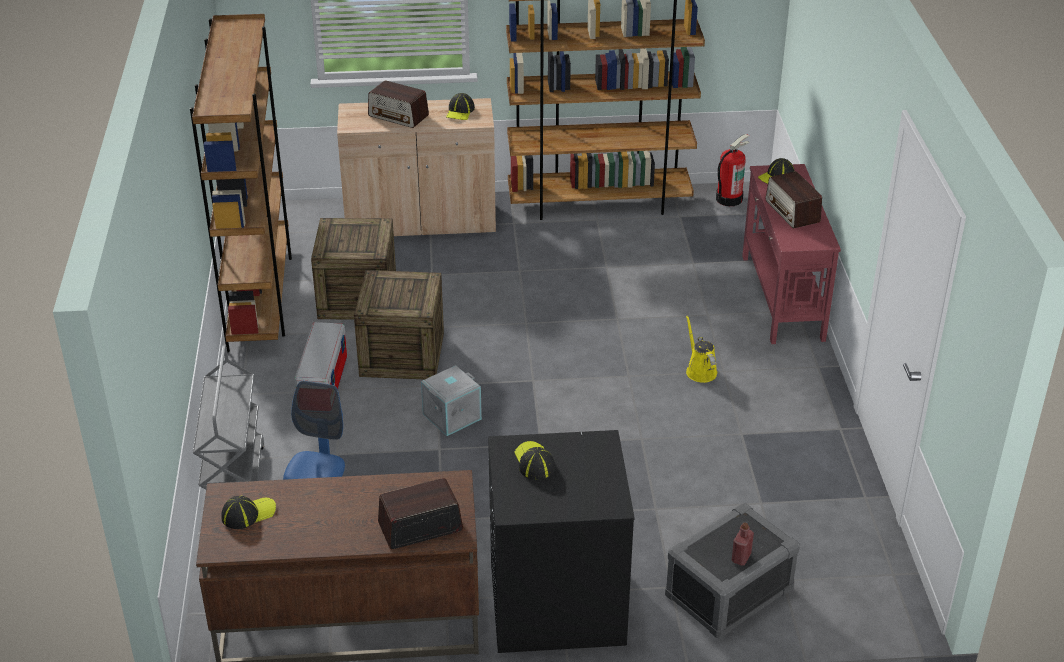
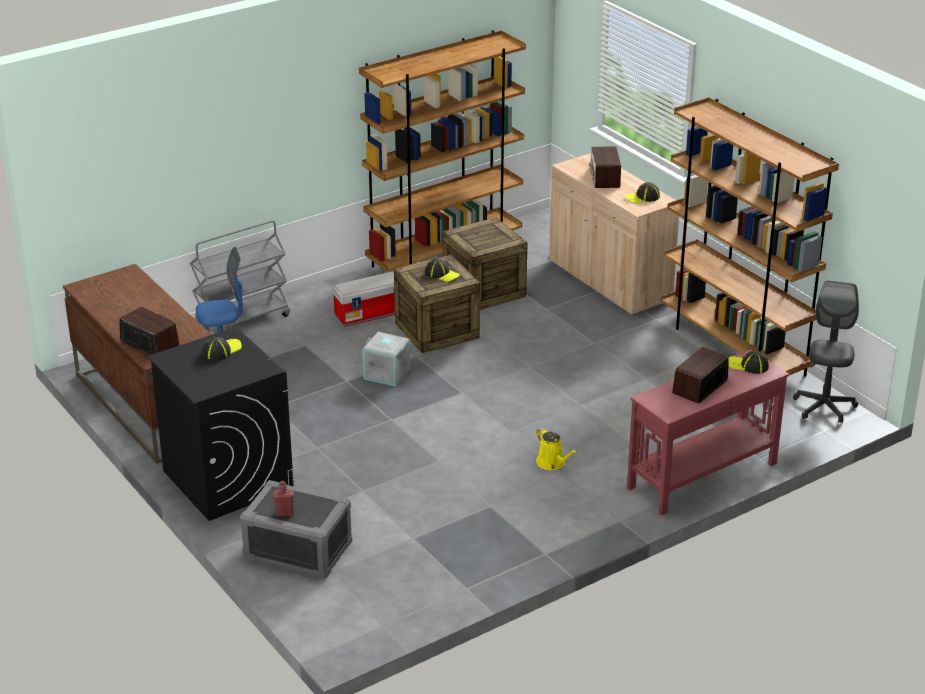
camera: 60 degrees right, 5 degrees down
(248, 513) = (118, 285): cap -> cap (442, 274)
(700, 370) = (552, 463): yellow watering can -> yellow watering can turned 105 degrees clockwise
(728, 198) = (824, 407): fire extinguisher -> grey office chair

